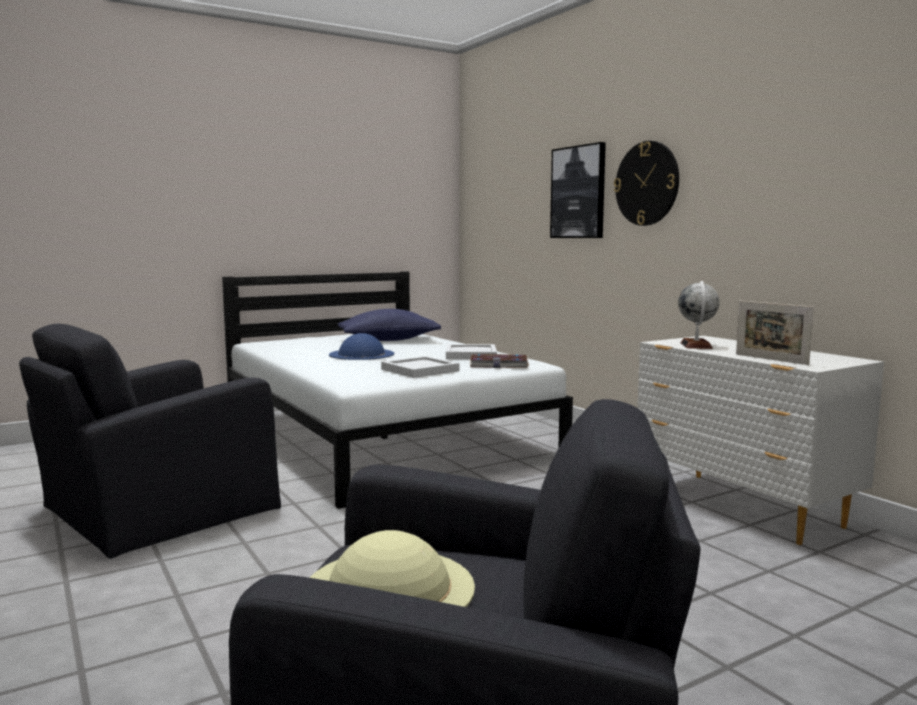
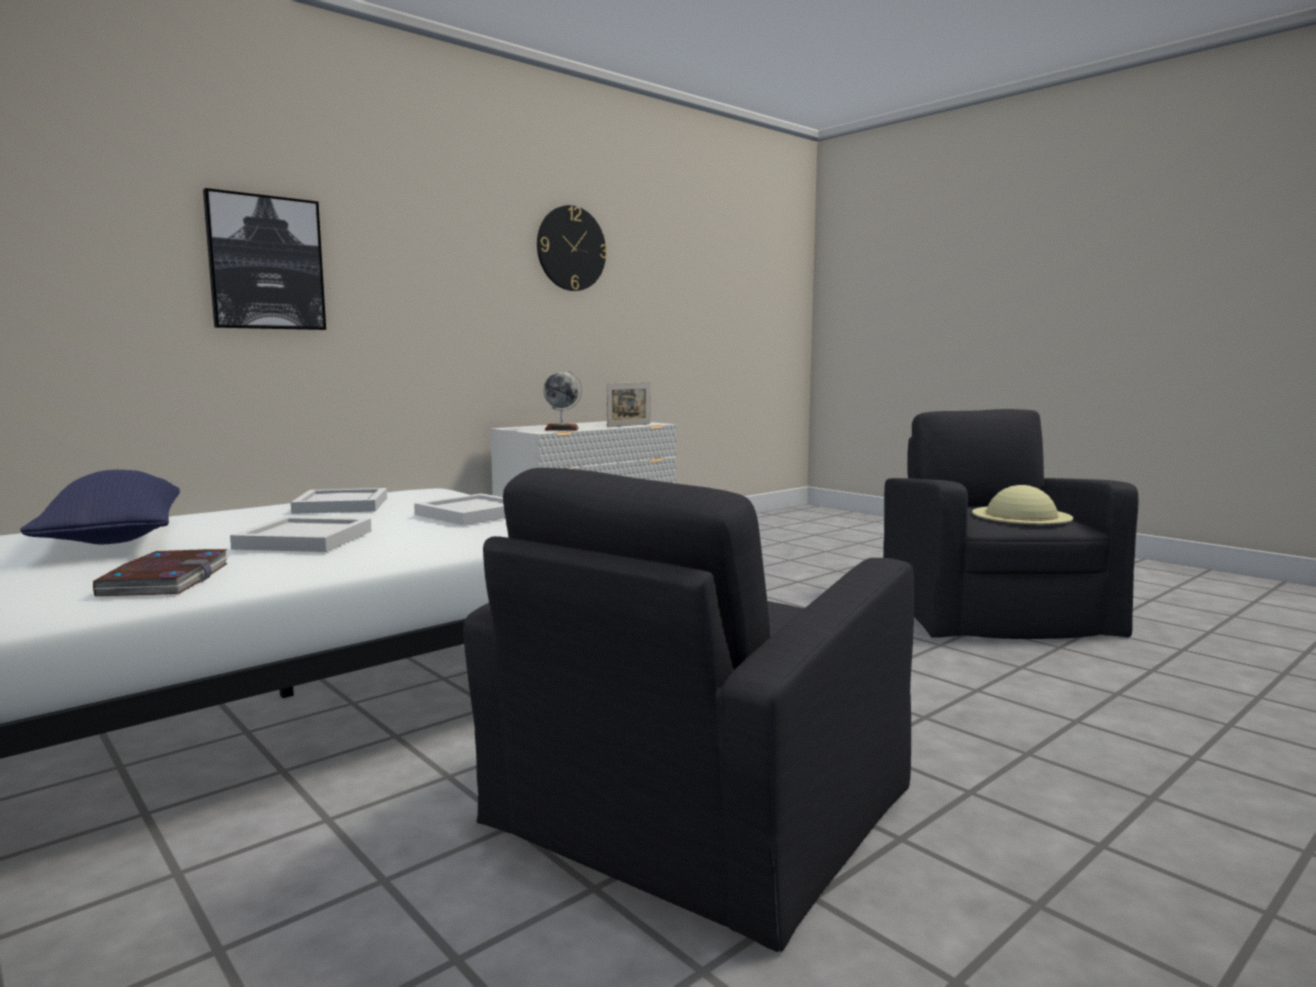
camera: 100 degrees left, 0 degrees up
(157, 509) = (698, 808): black armchair -> black armchair turned 90 degrees clockwise
(361, 354) = (302, 540): blue hat -> white tray
(499, 364) = (433, 496): book -> book (165, 579)
(647, 183) = (391, 267): wall clock -> wall clock (571, 248)

